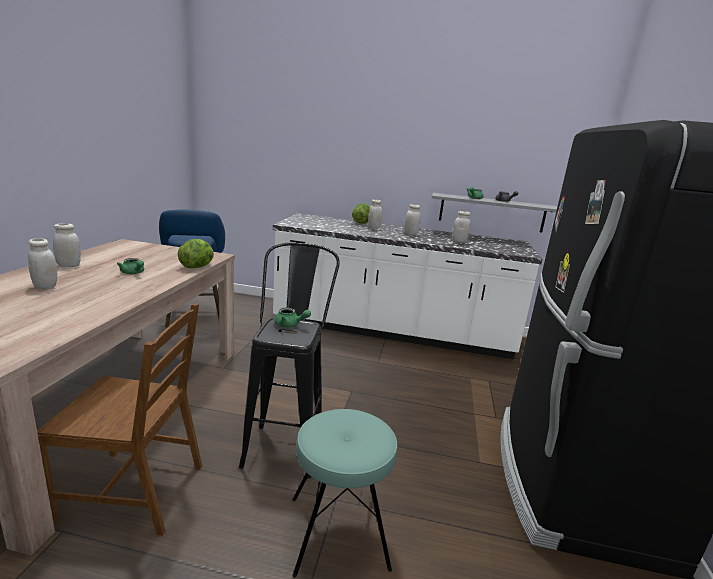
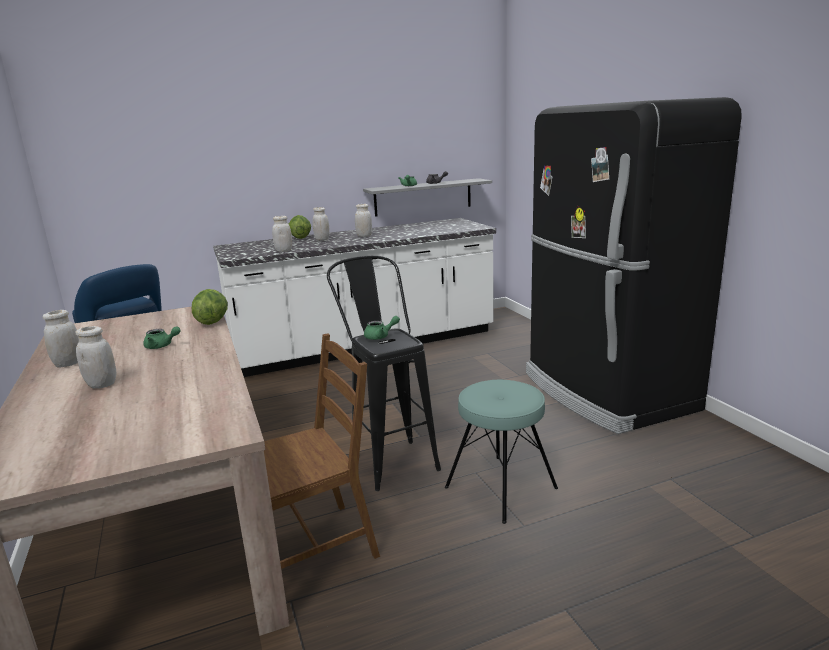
camera: 30 degrees left, 0 degrees up
(459, 241) = (414, 231): white jar -> white jar (283, 251)

